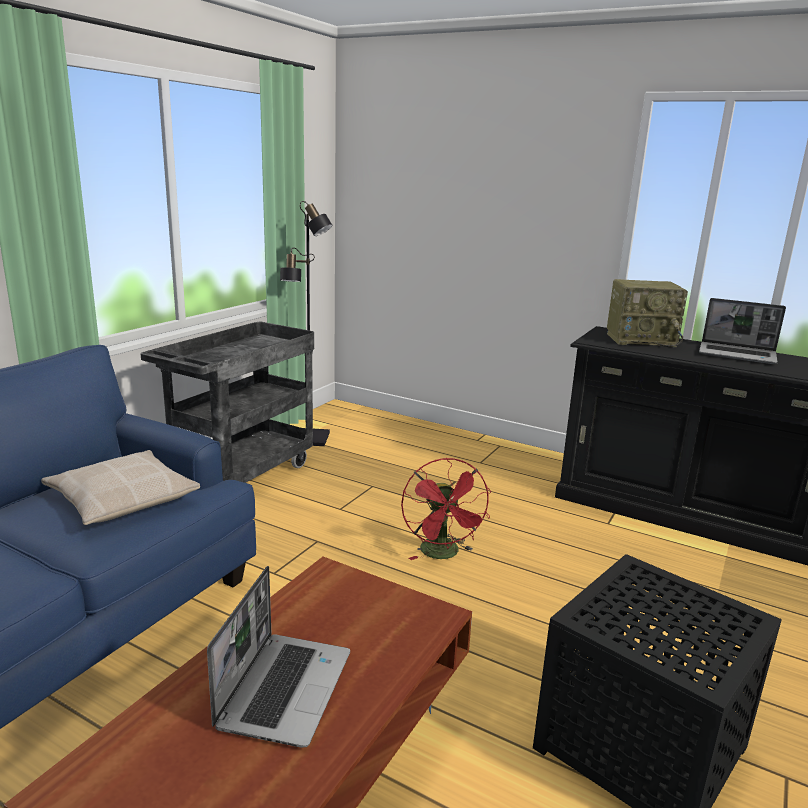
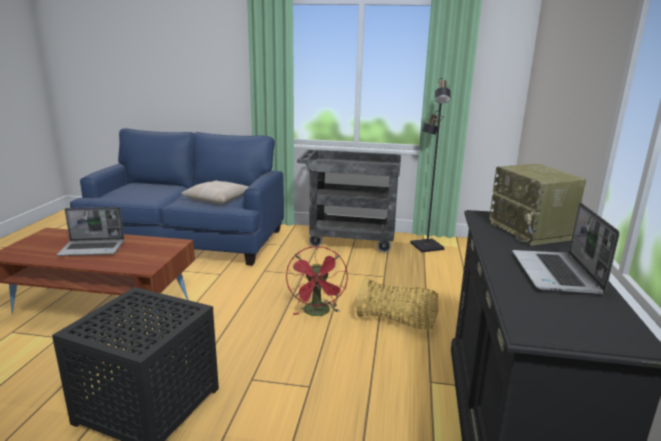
camera: 70 degrees right, 0 degrees up
(443, 554) = (317, 313): red fan -> red fan turned 60 degrees counterclockwise
(489, 508) = (397, 321): none -> basket

